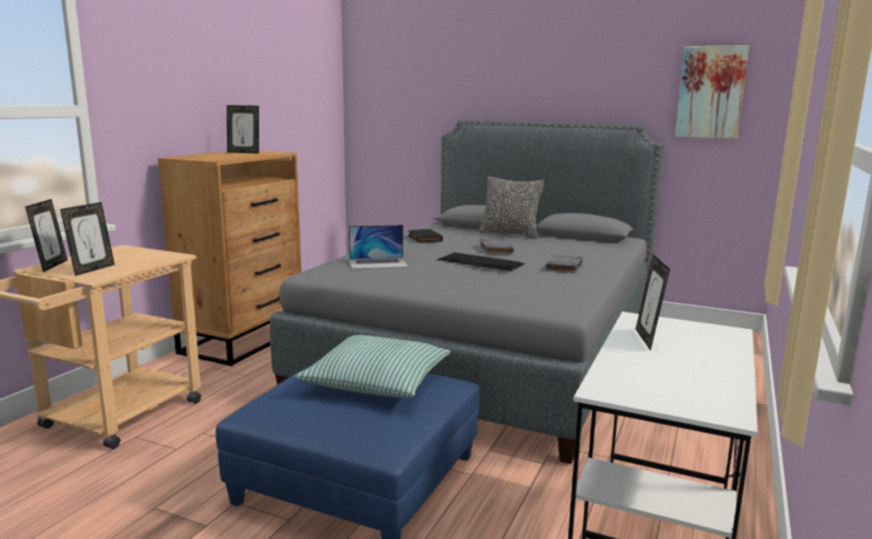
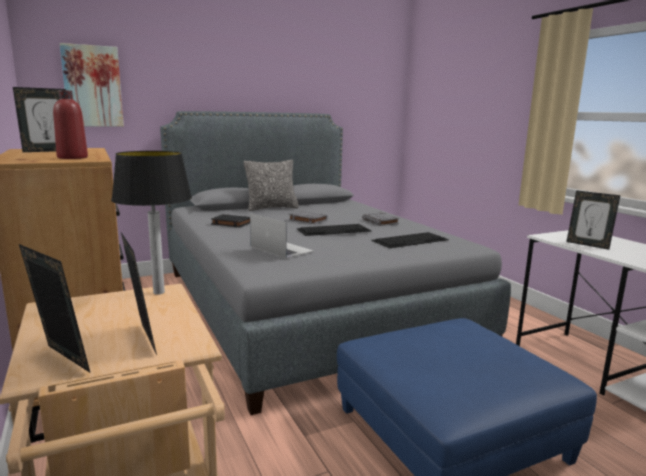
camera: 50 degrees left, 0 degrees up
(170, 255) = (159, 292): none -> table lamp
(217, 158) = (72, 157): none -> red bottle
(376, 381) = (443, 342): pillow -> none
(378, 263) = (281, 249): laptop -> laptop turned 75 degrees counterclockwise
(519, 287) = (410, 240): none -> keyboard
(711, 92) = (363, 90): picture -> picture (92, 86)

